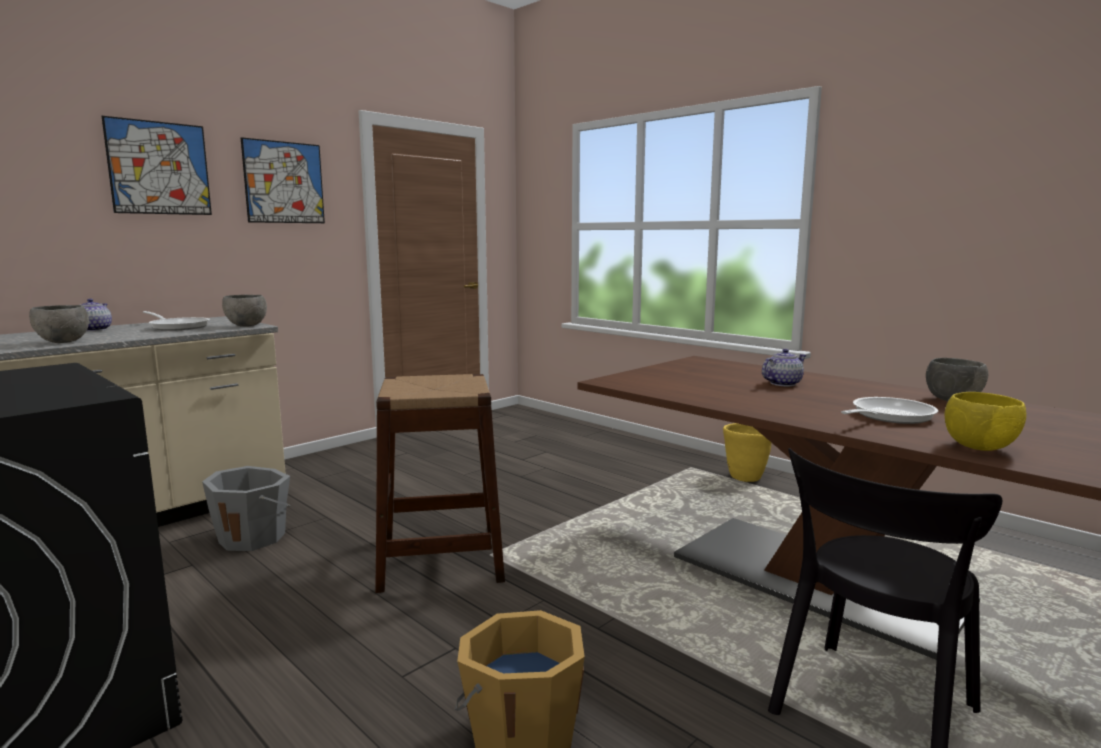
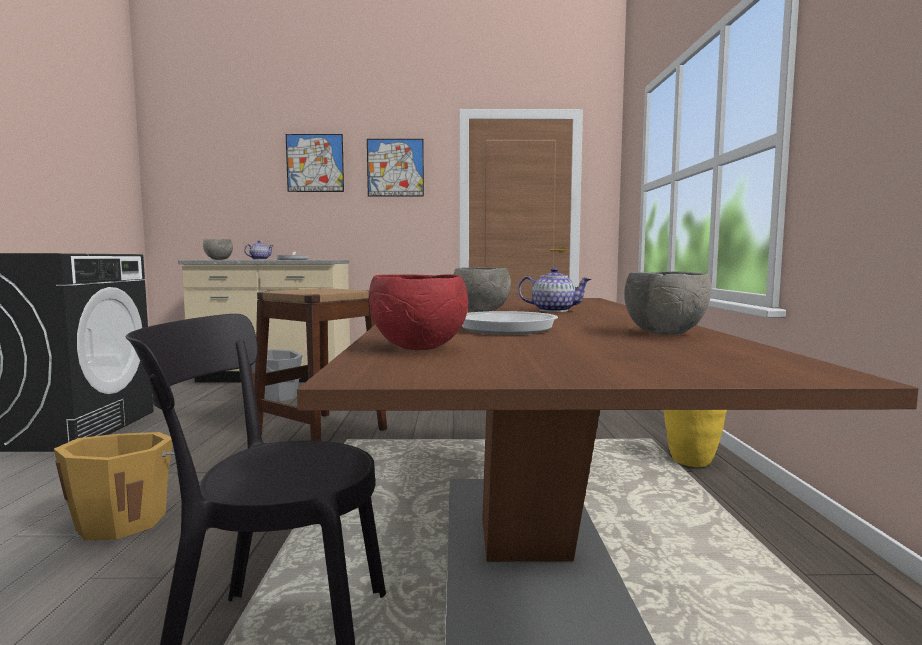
camera: 45 degrees right, 5 degrees down
(247, 325) = (320, 259): grey bowl -> grey bowl (482, 311)
(980, 447) = (420, 348): yellow bowl -> red bowl

